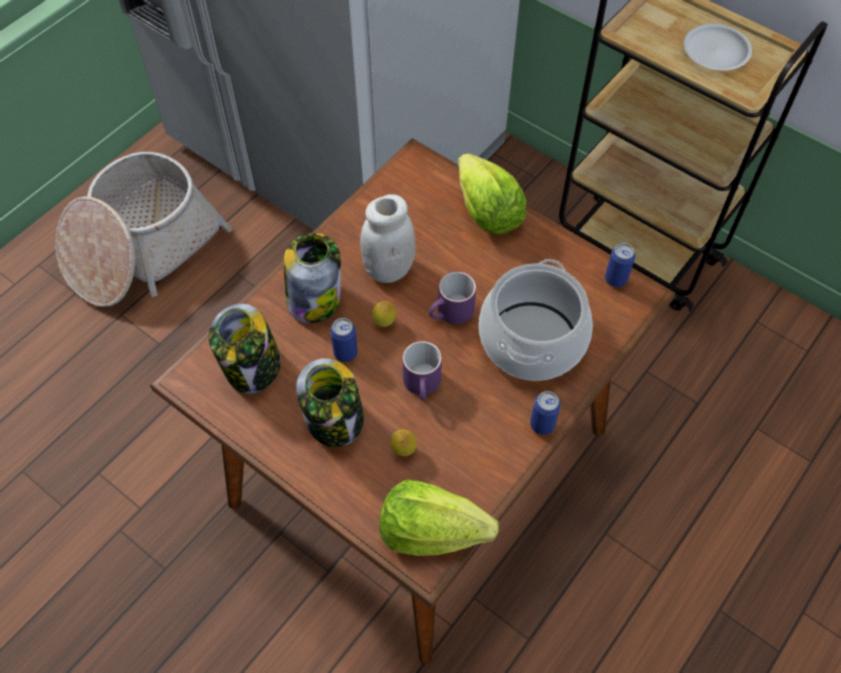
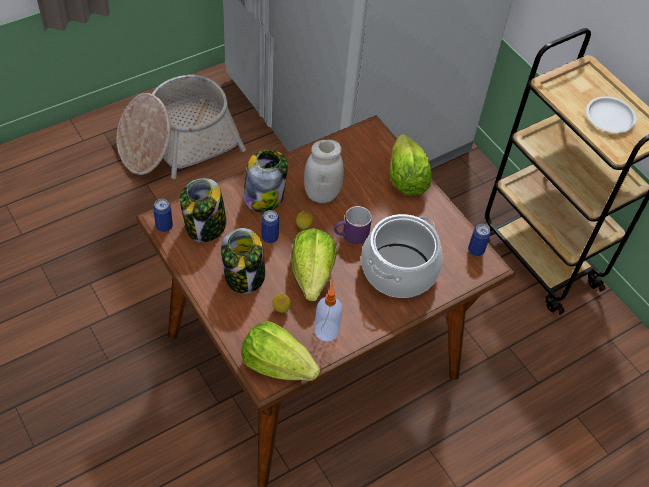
camera: 15 degrees right, 5 degrees down
(423, 386) = (312, 274): purple mug -> lettuce
(475, 457) = (326, 330): none -> soap dispenser
(542, 425) = (381, 325): can -> can (164, 226)

